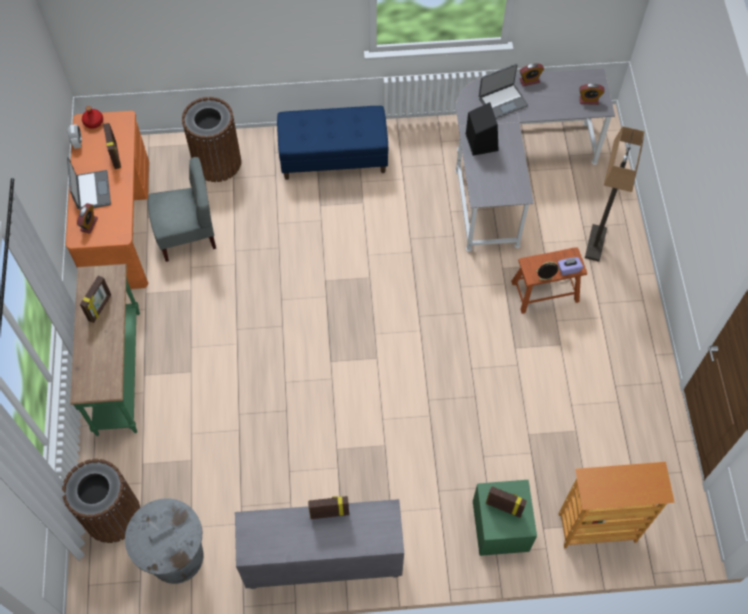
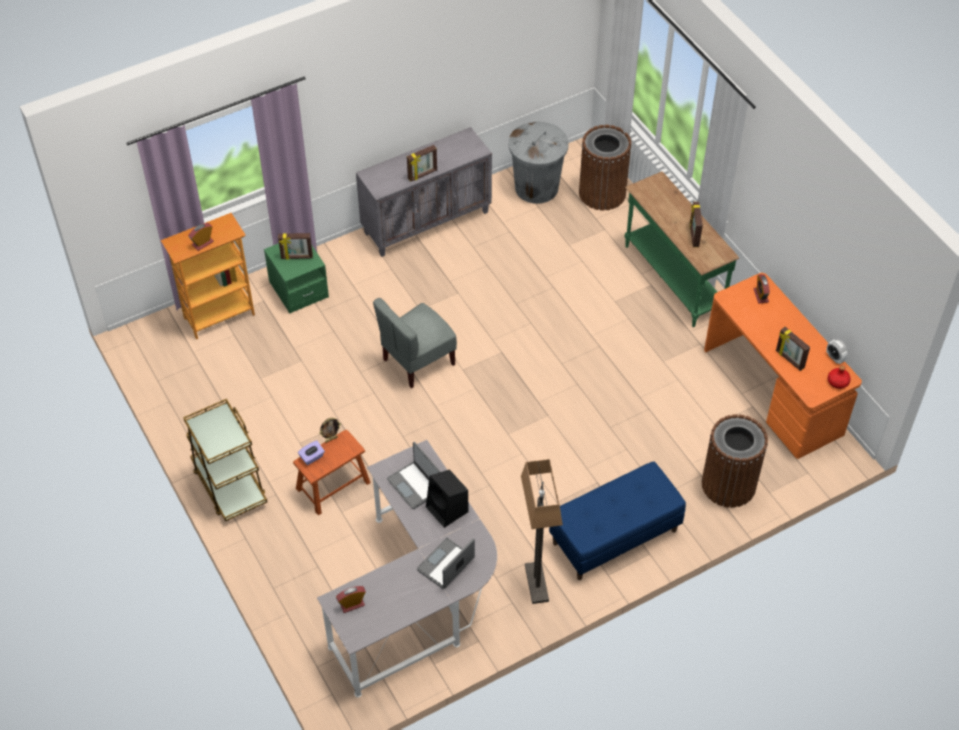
camera: 155 degrees right, 10 degrees down
(92, 191) = (783, 322): laptop -> laptop (415, 485)
(187, 235) = (702, 405): grey chair -> grey chair (417, 361)
(529, 81) = (428, 602): alarm clock -> alarm clock (203, 243)
(595, 244) = (298, 553): floor lamp -> floor lamp (536, 583)
(638, 328) = (229, 485): none -> brown cart

